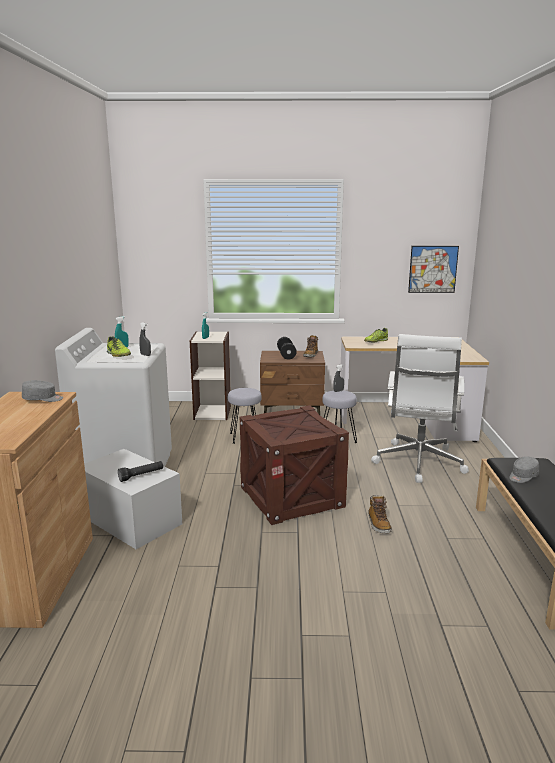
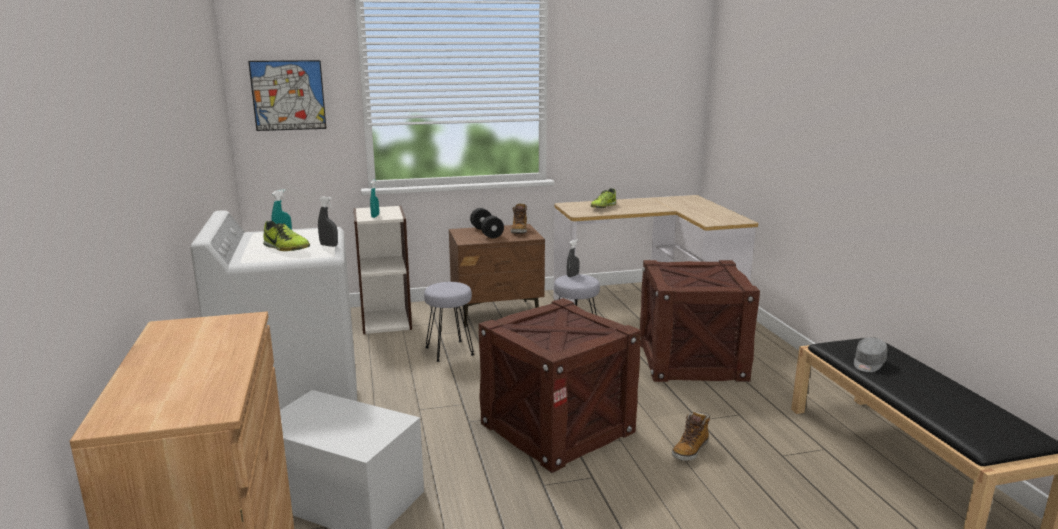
camera: 15 degrees left, 0 degrees up
(43, 399) = (221, 328): grey cap -> none
(141, 476) = (364, 429): black flashlight -> none
(378, 524) = (690, 450): boot -> boot turned 60 degrees clockwise
(418, 463) = (691, 360): white office chair -> crate
(433, 269) = (660, 110): picture -> picture (288, 95)

